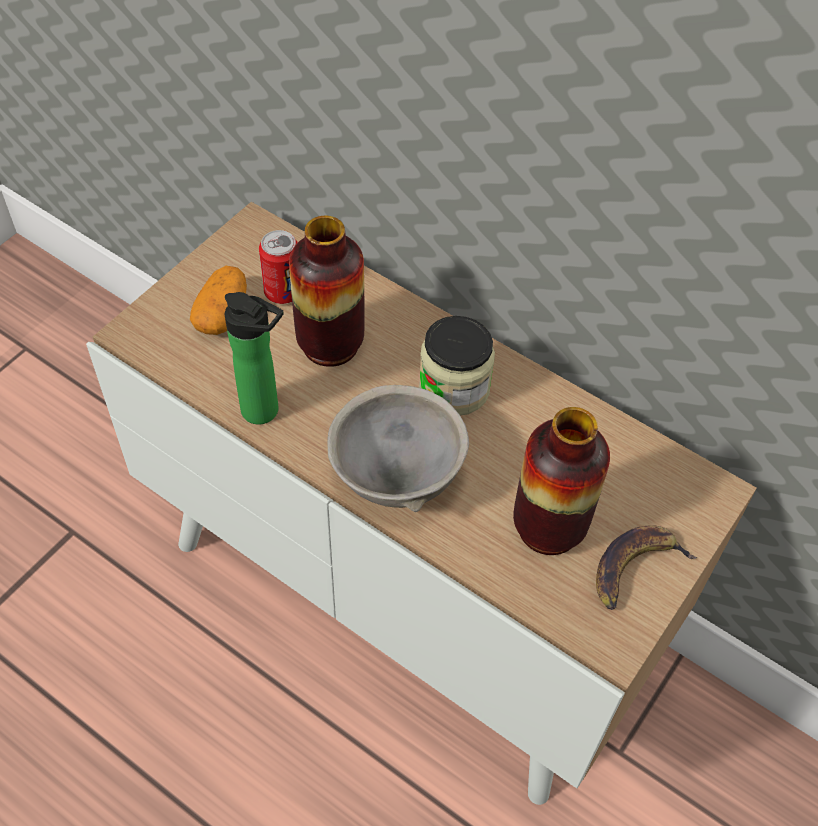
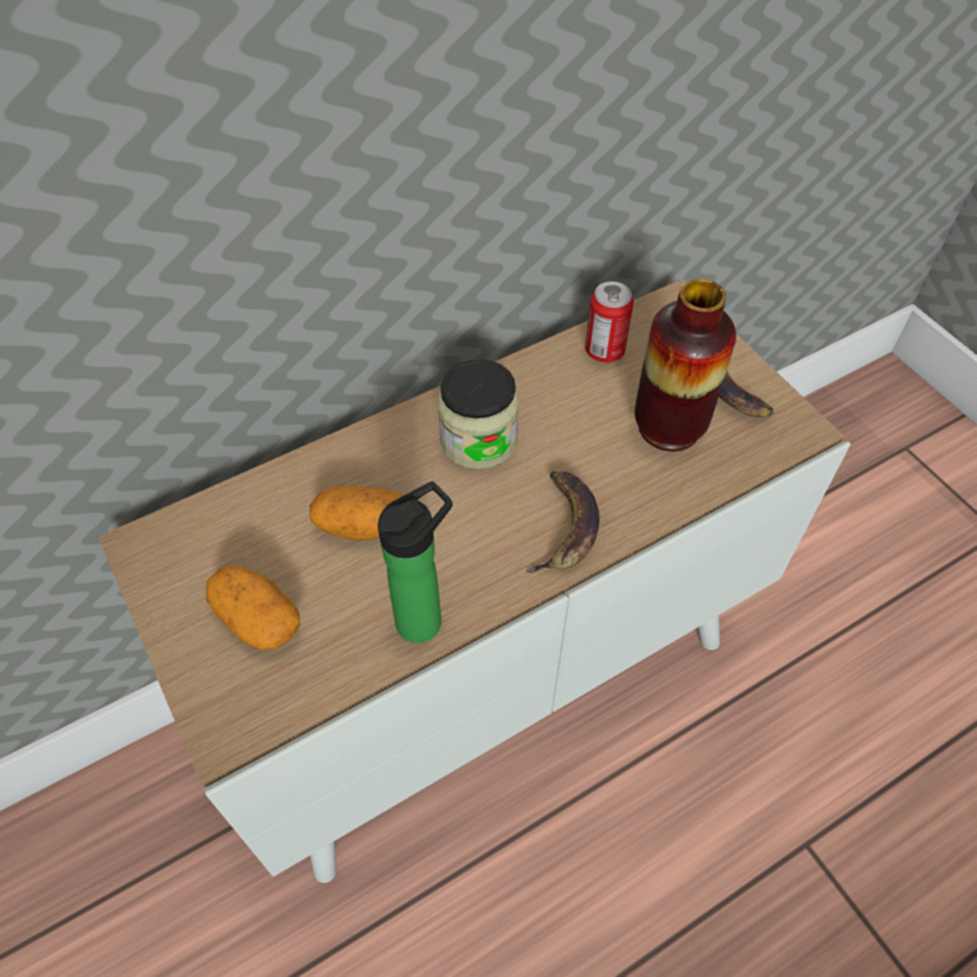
camera: 65 degrees left, 0 degrees up
(283, 292) = (263, 547): can -> can (604, 351)
(330, 344) = (364, 526): vase -> potato
(395, 477) = (564, 525): grey bowl -> banana

